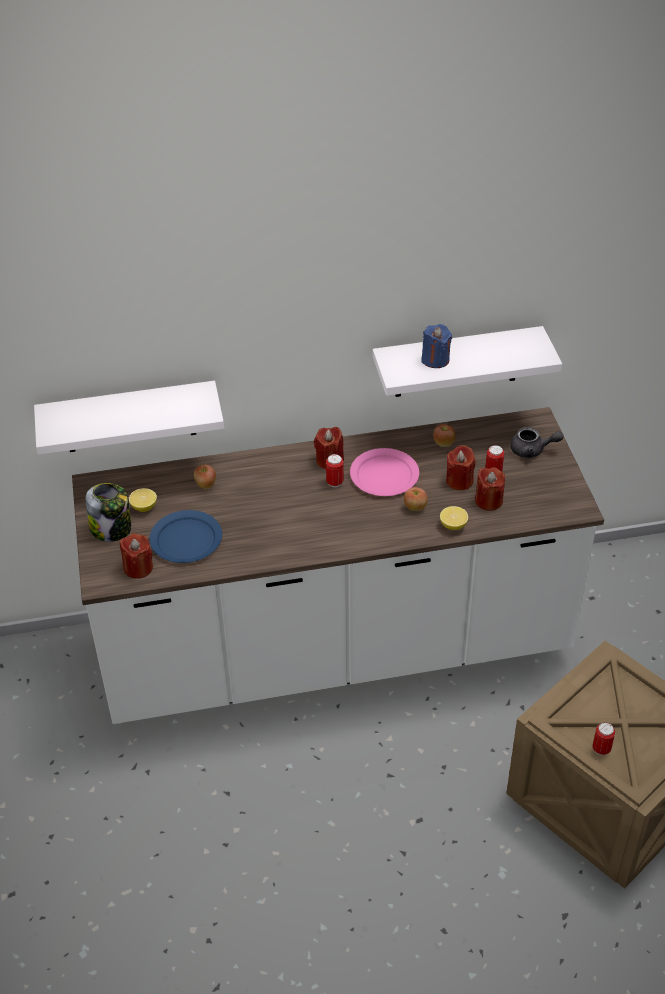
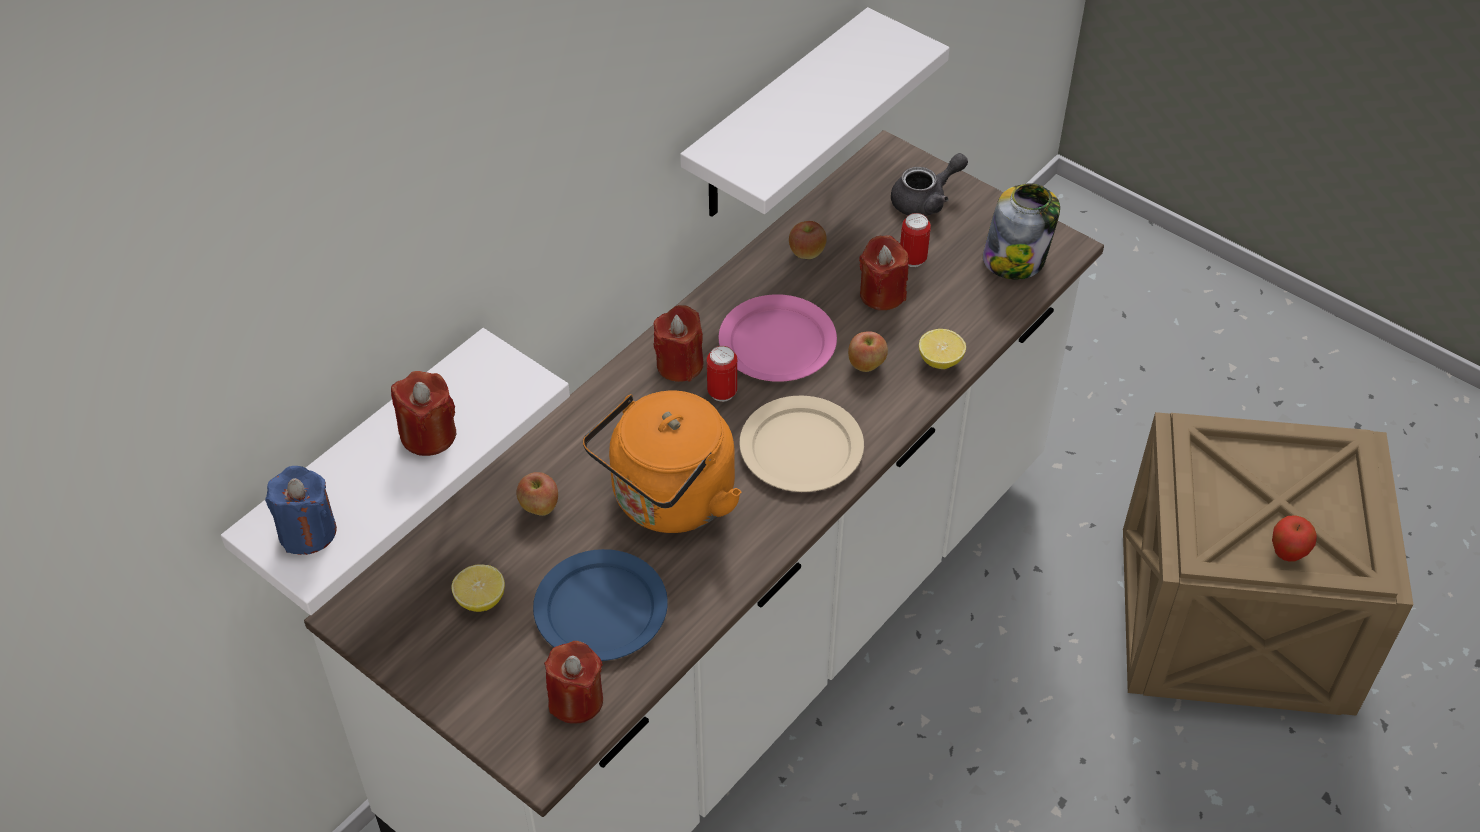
camera: 40 degrees left, 5 degrees up
(112, 528) = (467, 666): jar -> jar (1015, 259)
(261, 514) = (668, 501): none -> orange kettle
(343, 525) = (800, 449): none -> beige plate
(435, 359) = (785, 125): blue candle -> blue candle (307, 532)
(488, 501) = (947, 300): red candle -> red candle (428, 435)
(601, 749) = (1287, 554): can -> apple

